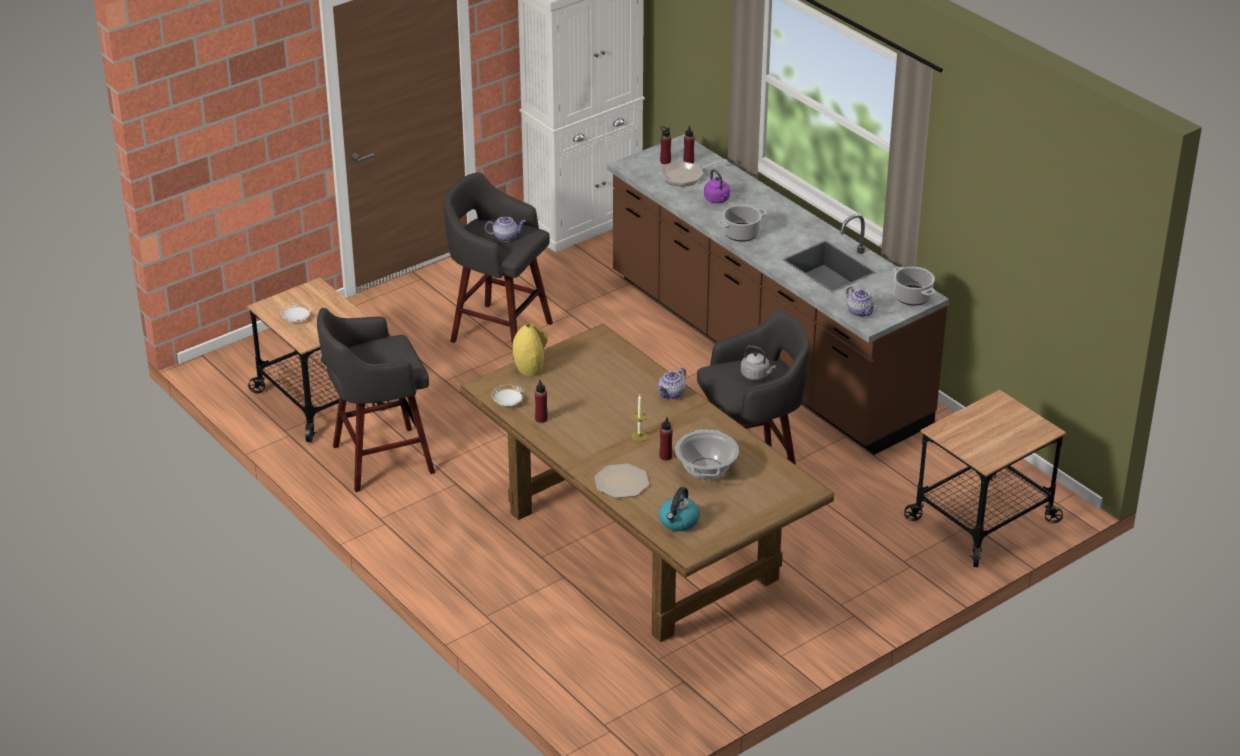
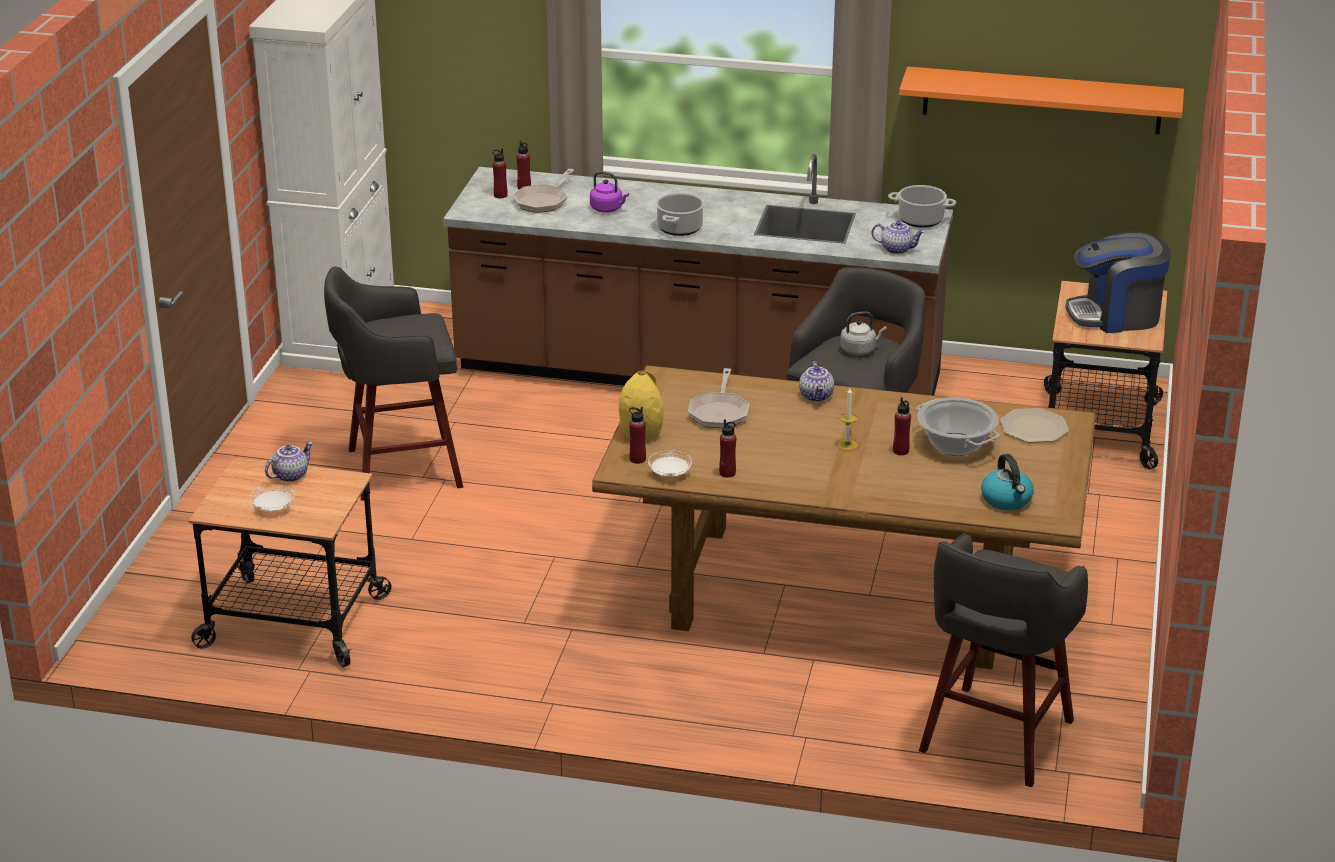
camera: 40 degrees left, 5 degrees down
(379, 460) = (453, 646): grey stool -> grey stool (994, 739)
(504, 384) = (637, 459): none -> red bottle
(505, 237) = (409, 332): teapot -> teapot (290, 475)
(597, 376) = (719, 412): none -> frying pan
(621, 482) = (898, 492): plate -> plate (1034, 428)
(995, 433) = (1116, 315): none -> coffee machine
(1027, 237) = (1042, 100): none -> orange shelf

